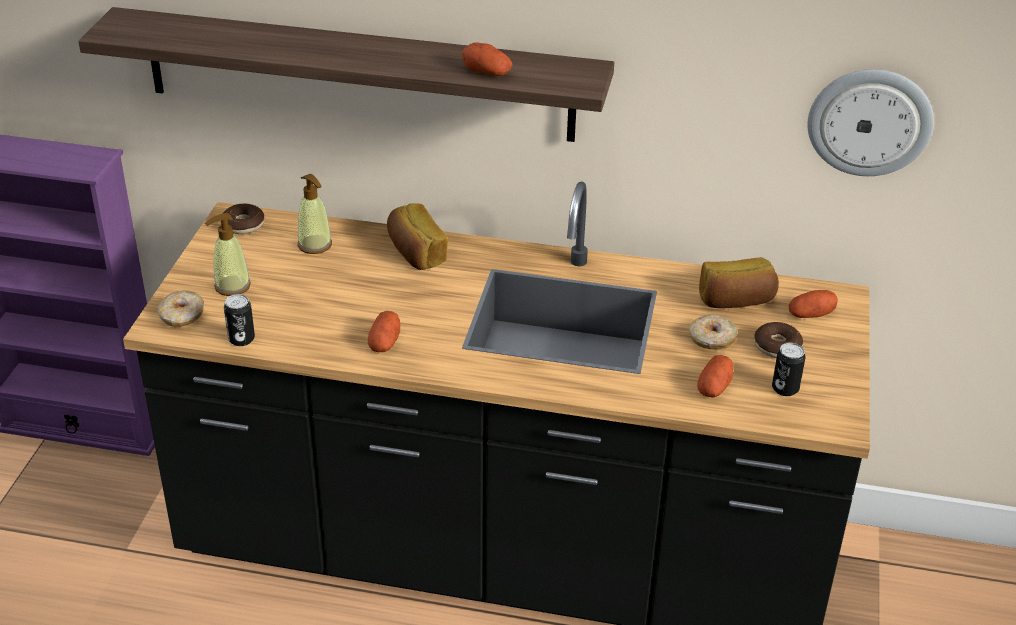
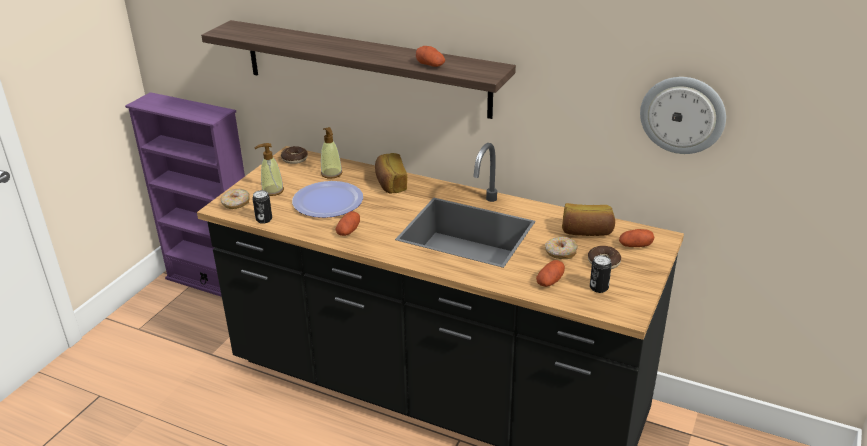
camera: 15 degrees right, 5 degrees down
(329, 294) = (327, 201): none -> plate

